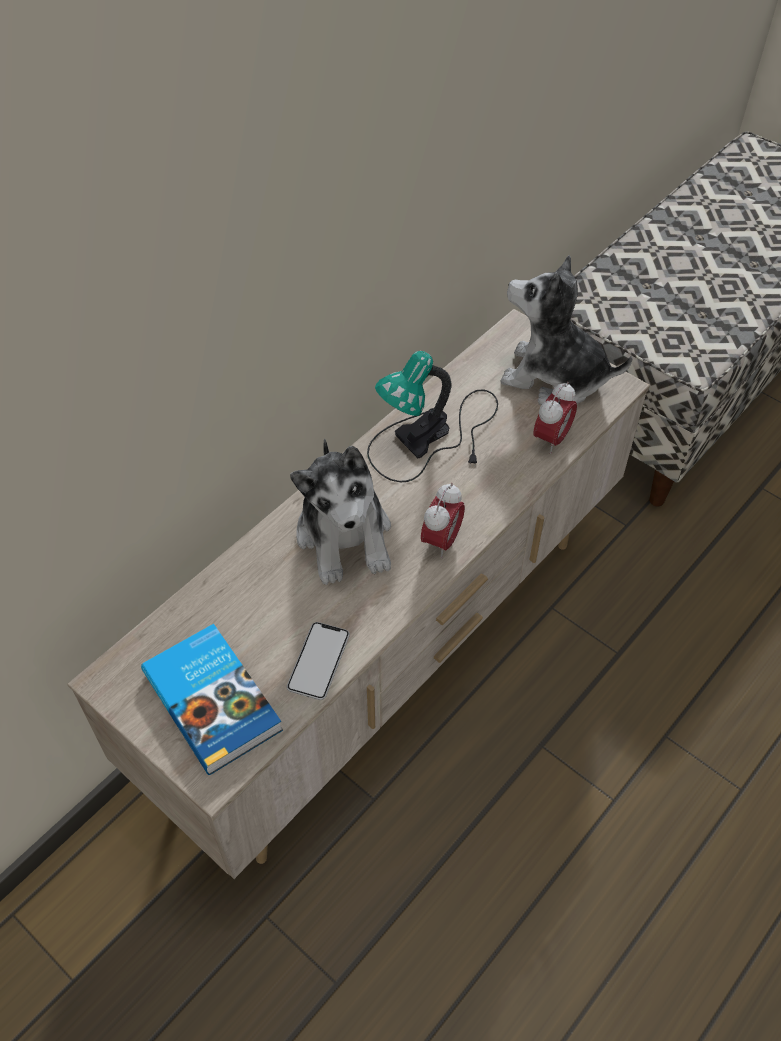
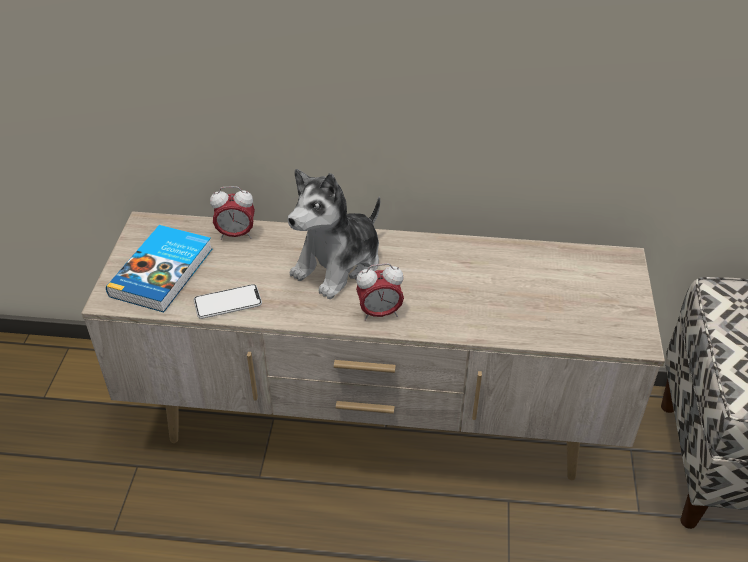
camera: 55 degrees right, 10 degrees down
(434, 437) = (468, 266): table lamp -> none
(551, 439) = (537, 327): alarm clock -> alarm clock (236, 234)
(554, 378) = (600, 301): plush toy -> none

